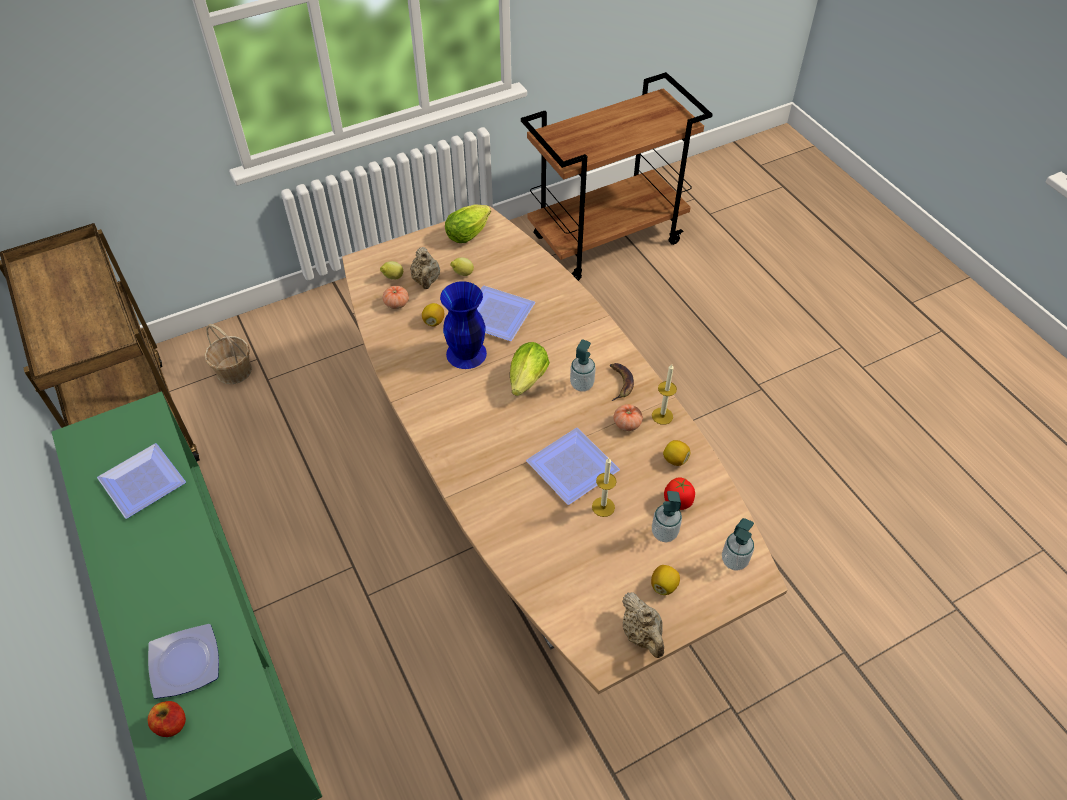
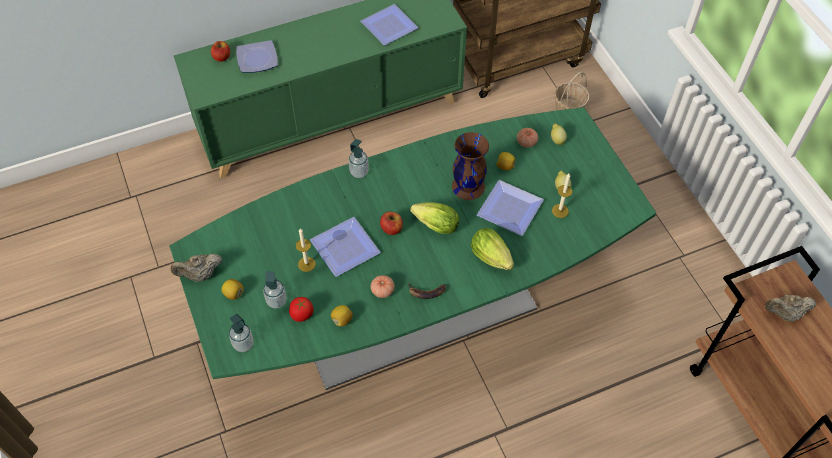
camera: 95 degrees right, 5 degrees up
(426, 281) = (553, 162): beige teapot -> beige teapot (784, 314)
(465, 354) = (467, 186): blue vase -> brown vase
(470, 233) = (615, 195): lettuce -> lettuce (493, 259)
(533, 512) = (414, 311): brown dining table -> green dining table
(536, 422) = (391, 228): none -> apple
(582, 384) = (428, 263): soap dispenser -> soap dispenser (359, 172)
(662, 416) = (387, 317): candle -> candle (560, 211)

